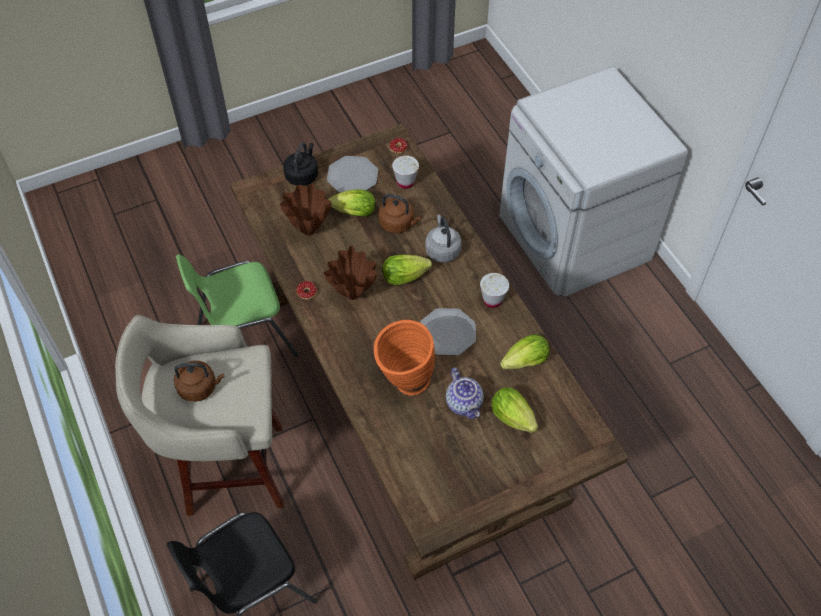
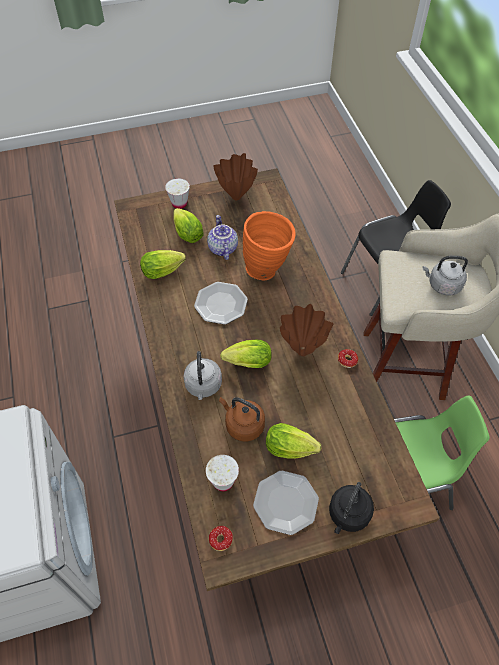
camera: 170 degrees left, 0 degrees up
(200, 387) = (442, 285): brown kettle -> grey kettle
(309, 230) = (342, 432): brown vase -> brown vase (236, 197)
(492, 300) = (171, 327): white cup -> white cup (179, 203)

